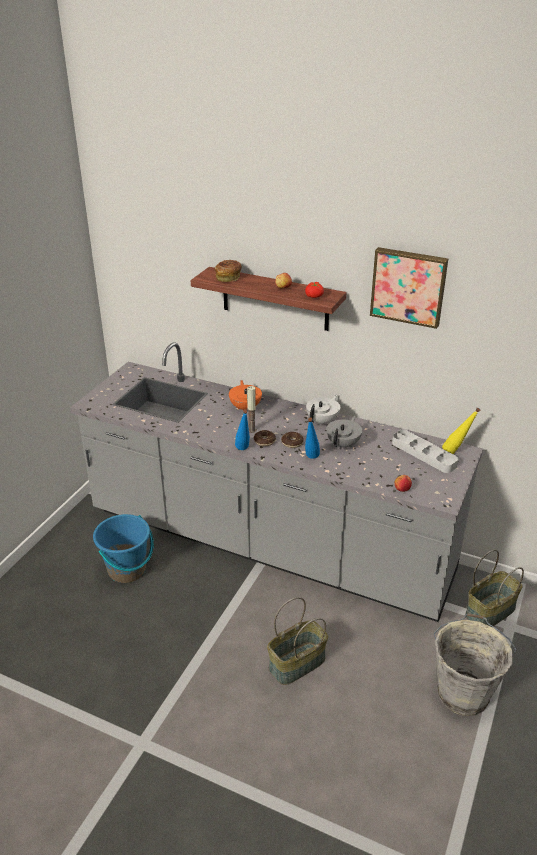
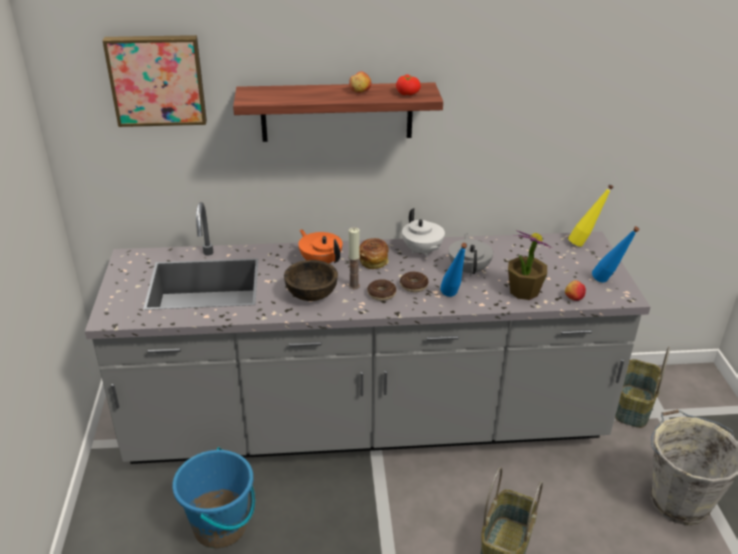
camera: 30 degrees left, 0 degrees up
(219, 427) = (312, 294): none -> brown bowl
(228, 277) = (279, 93): bread -> bread (373, 260)
(243, 451) = (368, 313): blue bottle -> blue bottle (608, 282)
(323, 421) = (422, 251): white teapot -> white teapot turned 150 degrees clockwise
(368, 472) = (523, 291): none -> potted plant
(408, 286) = (514, 59): picture -> picture (157, 80)
(423, 454) = (556, 255): grey tray -> none

